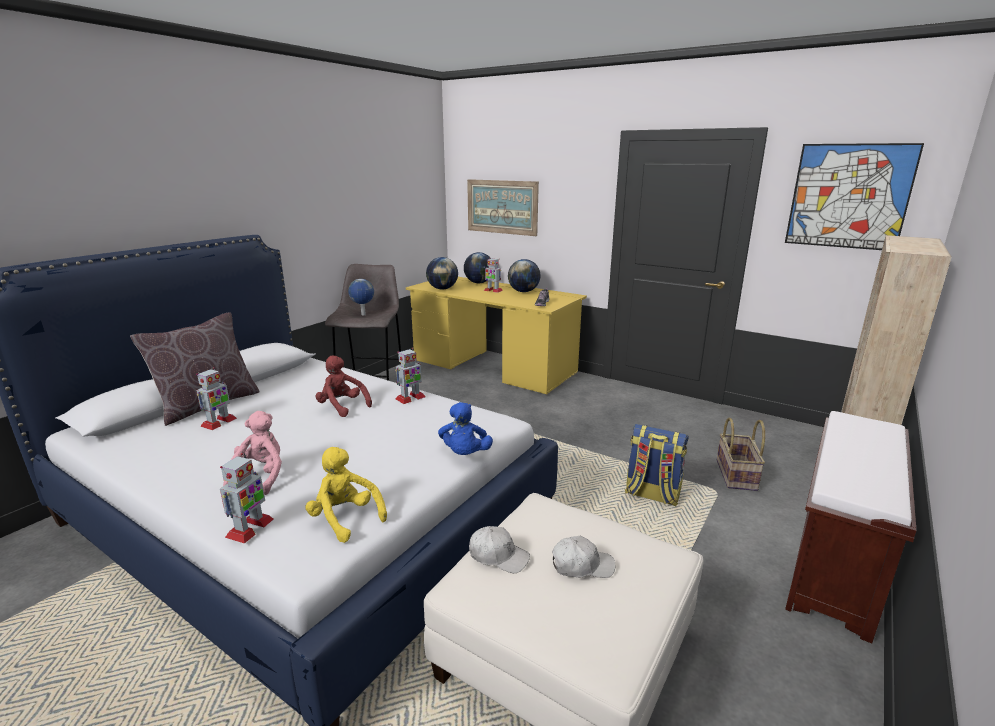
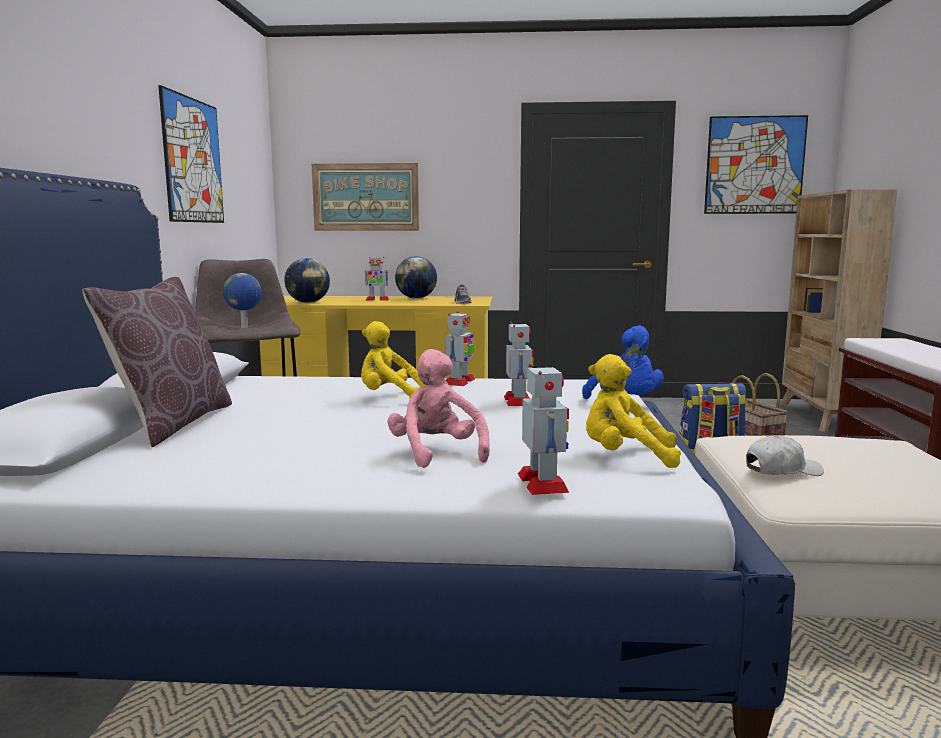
camera: 30 degrees left, 10 degrees down
(218, 422) = (239, 432): toy robot -> toy robot (518, 401)
(342, 197) = (193, 160): none -> picture
(342, 407) = (390, 397): red plush toy -> yellow plush toy
(478, 283) = (342, 297): globe -> none
(582, 565) = (858, 458): white cap -> none

